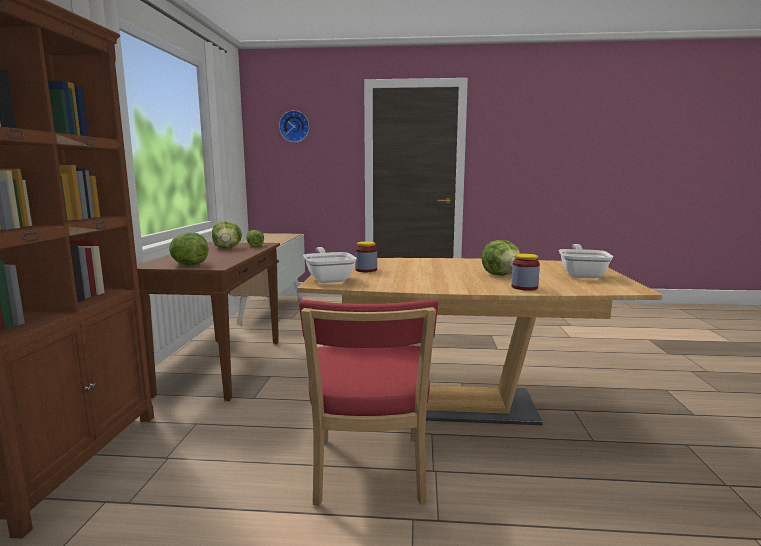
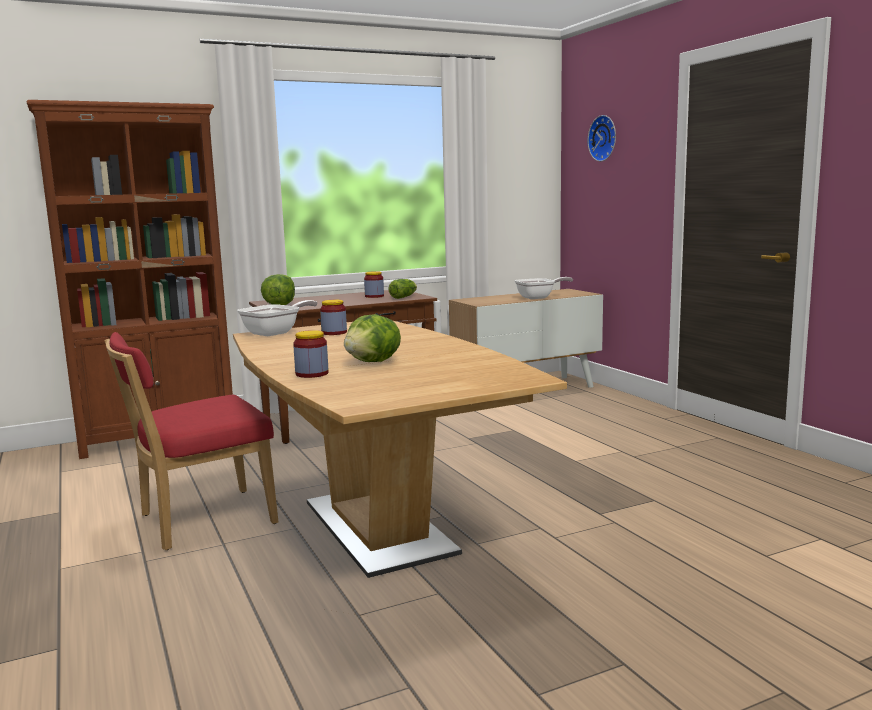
camera: 60 degrees right, 0 degrees up
(227, 248) = (374, 296): lettuce -> jar
(582, 274) = (432, 383): frying pan -> frying pan (539, 297)

